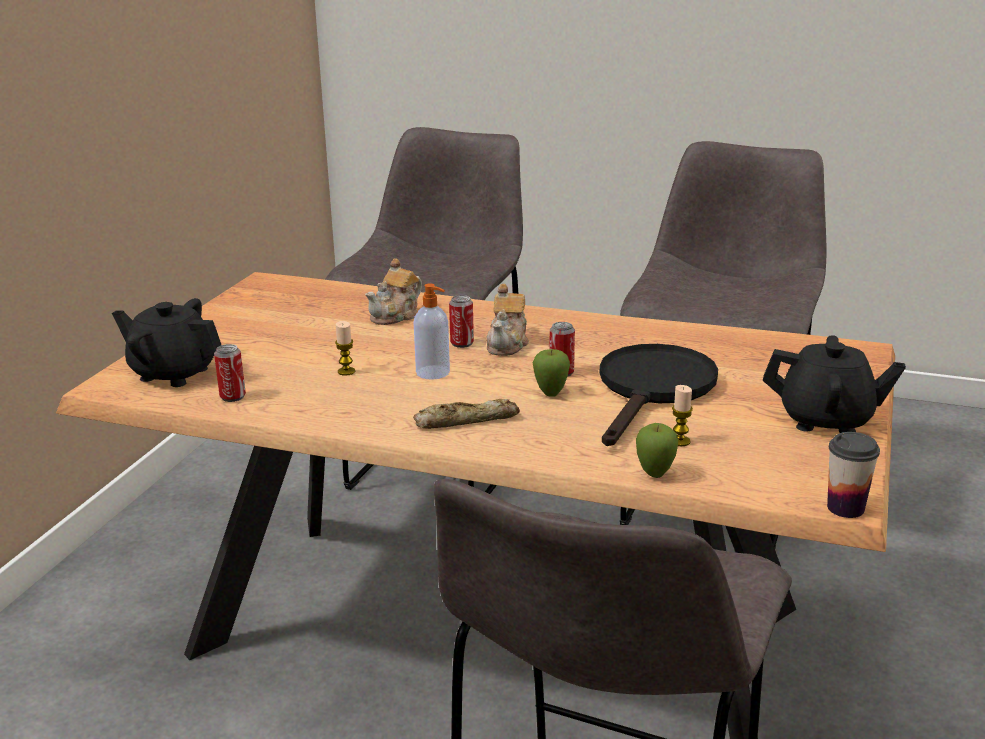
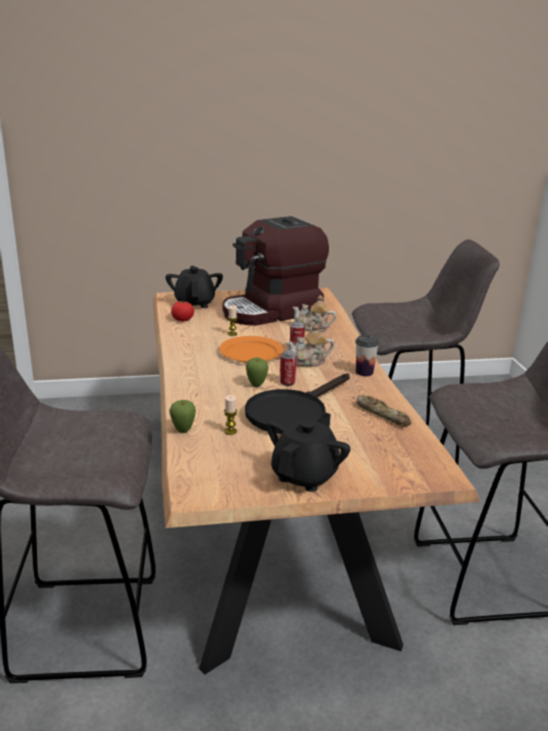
camera: 60 degrees right, 0 degrees up
(232, 397) = (182, 319): can -> tomato
(296, 326) = (272, 311): none -> coffee machine
(434, 373) = (251, 352): soap dispenser -> orange plate
(466, 420) = (204, 371): bread -> bread (382, 414)
(653, 389) = (292, 412): black frying pan -> black frying pan turned 135 degrees clockwise
(826, 420) = (305, 475): black teapot -> black teapot turned 135 degrees counterclockwise
(845, 508) = (186, 496): cup -> cup (364, 372)

